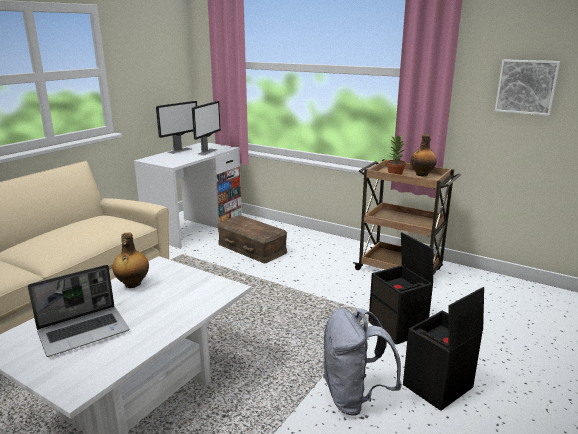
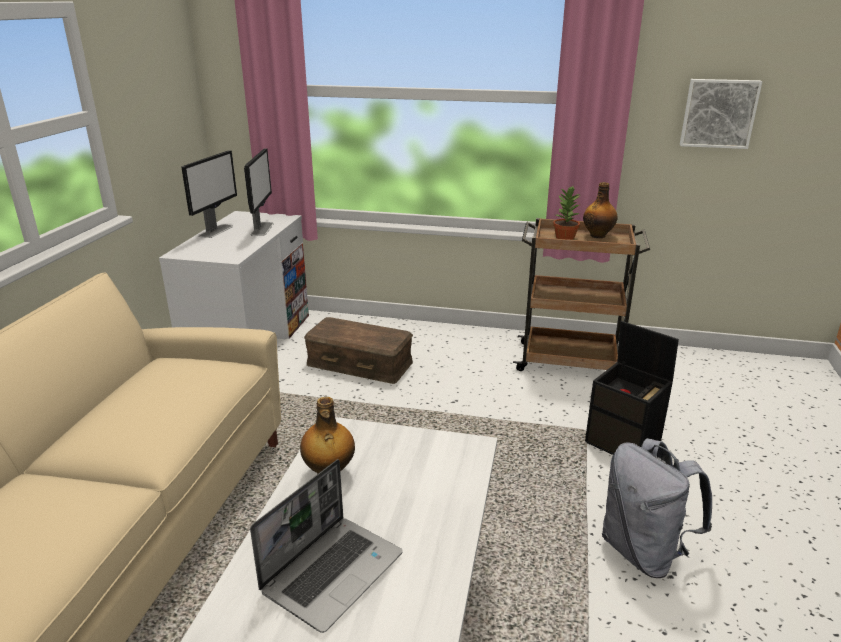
camera: 20 degrees left, 5 degrees up
(437, 387) = (720, 511): black storage box -> none

